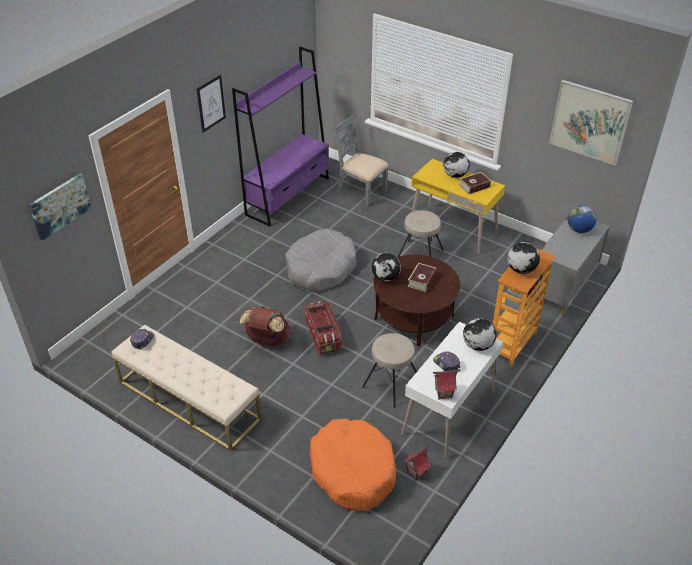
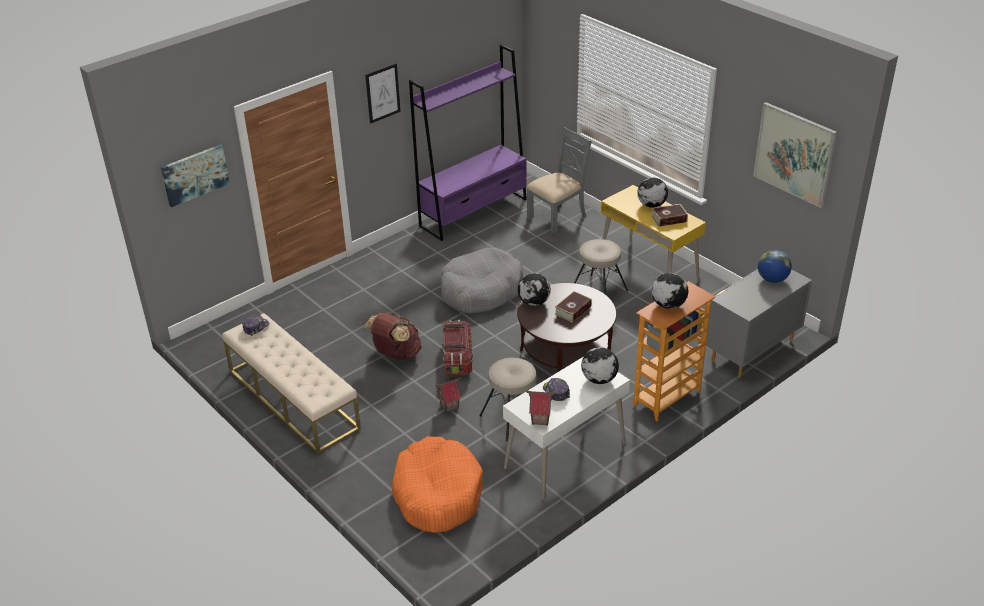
camera: 15 degrees right, 5 degrees down
(361, 191) = (557, 217): grey chair -> grey chair turned 90 degrees clockwise
(416, 472) = (505, 507): toy house -> toy house (449, 406)

